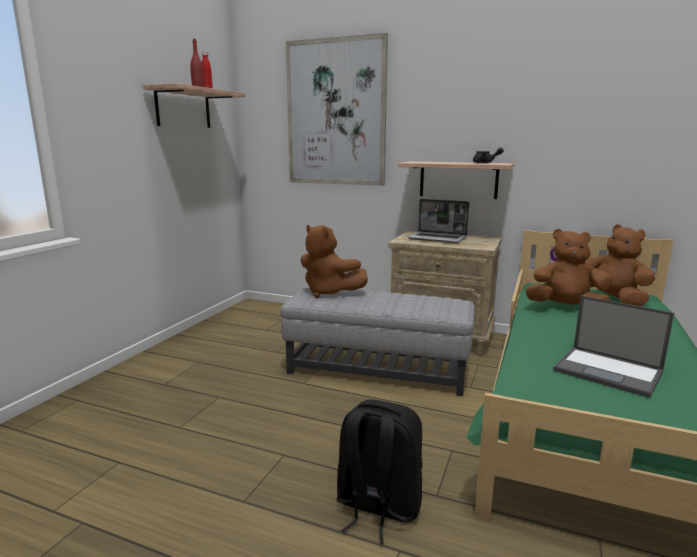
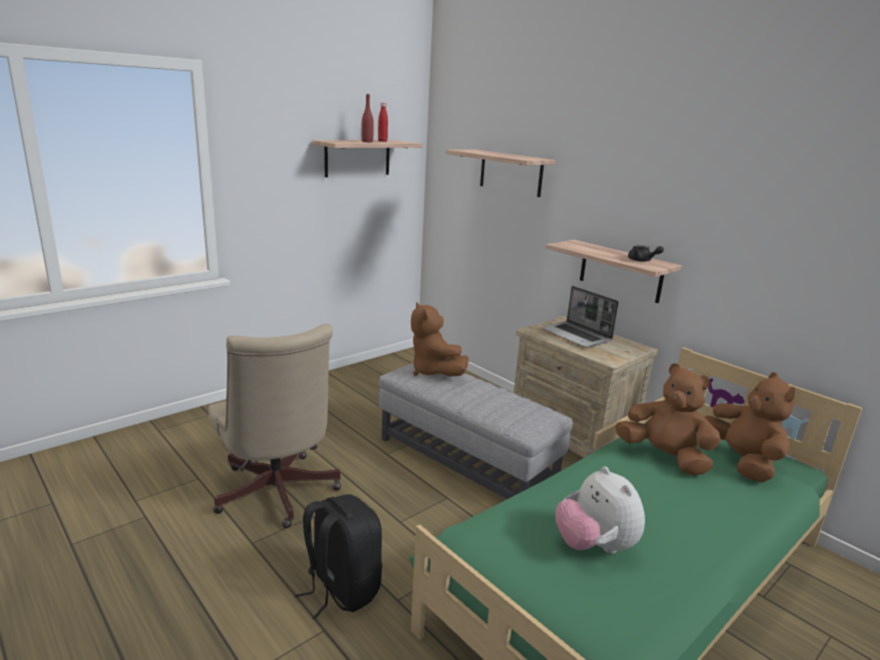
camera: 25 degrees right, 5 degrees up
(228, 449) = (277, 495): none -> beige office chair
(336, 113) = (510, 173): picture -> shelf
(609, 371) = (594, 546): laptop -> plush toy

